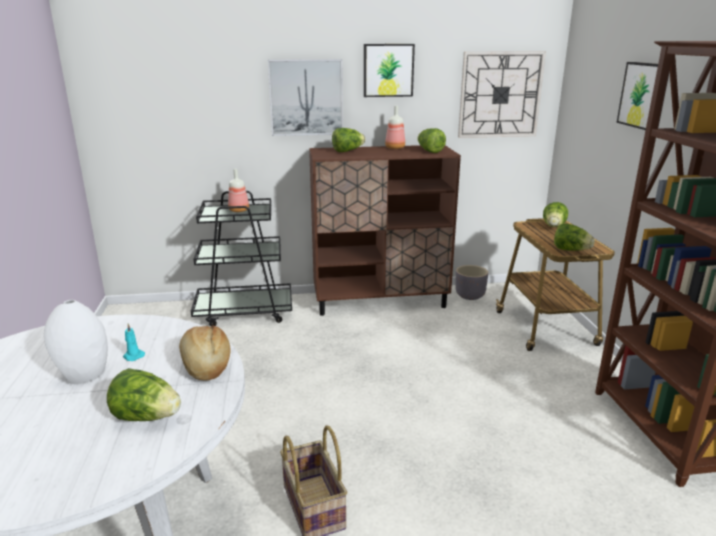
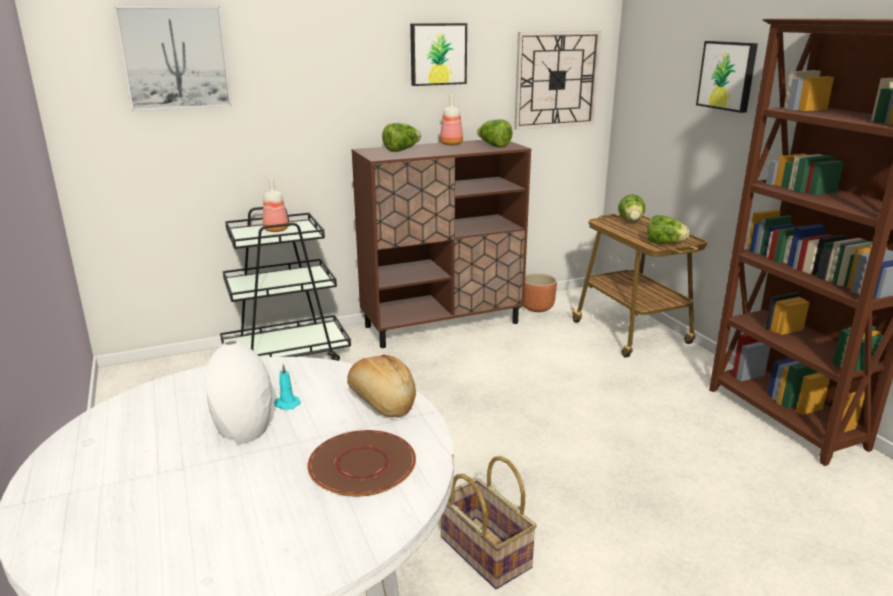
camera: 15 degrees left, 0 degrees up
(147, 417) = (361, 464): lettuce -> brown plate
(306, 97) = (346, 88): picture -> picture (175, 58)
(470, 296) = (537, 308): grey planter -> brown planter

